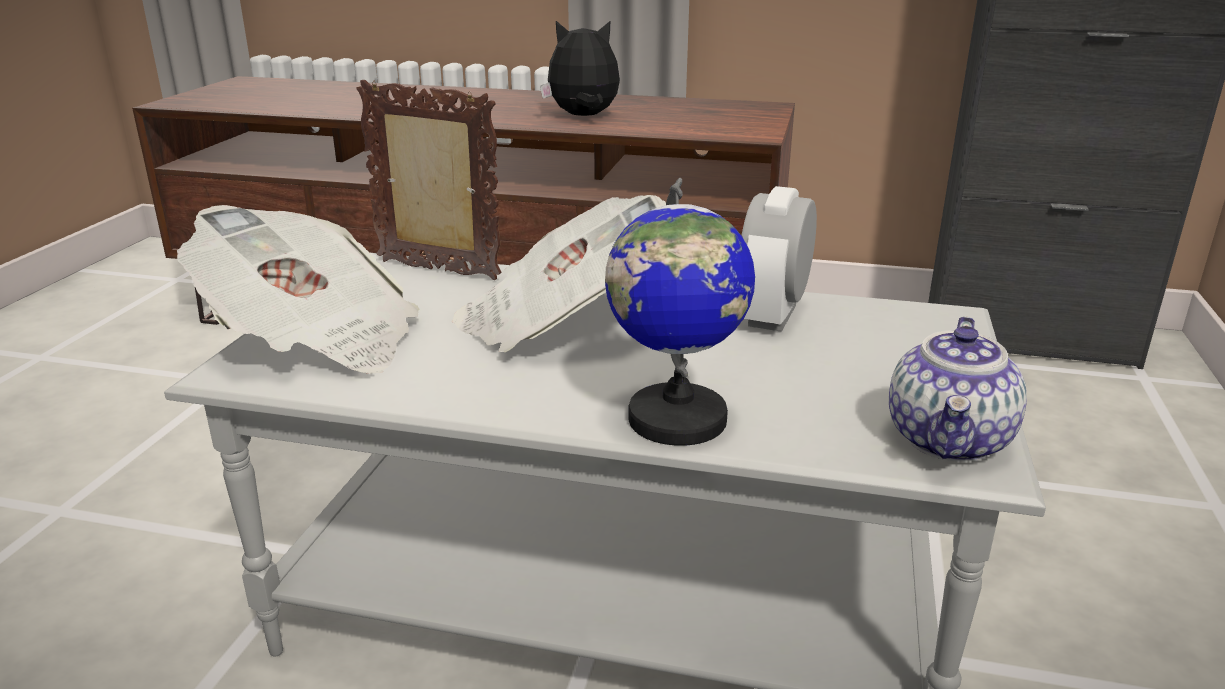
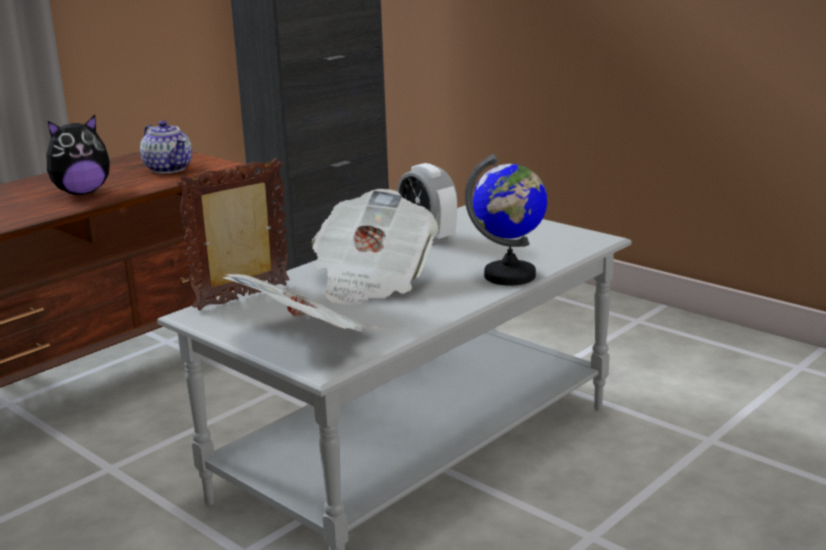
camera: 60 degrees left, 5 degrees down
(583, 116) = (82, 192): plush toy -> plush toy turned 150 degrees counterclockwise
(950, 440) = (578, 238): teapot -> teapot (169, 169)

